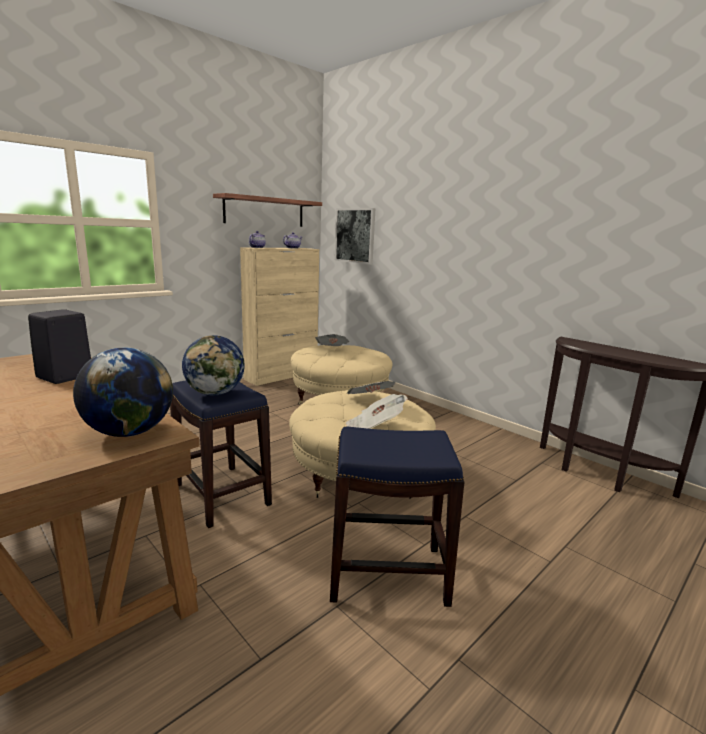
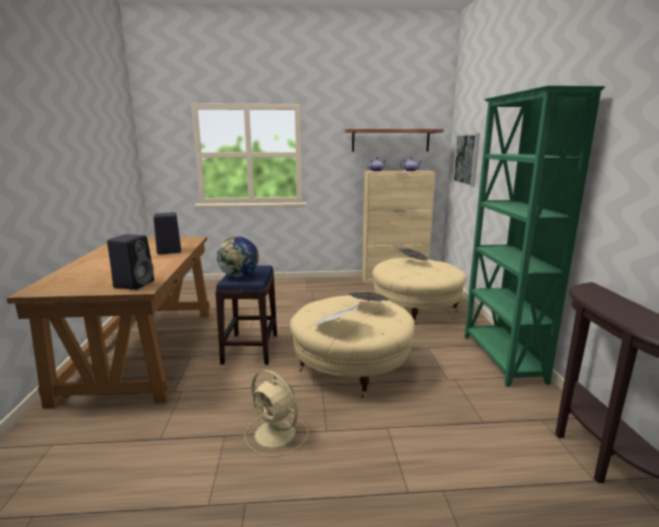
camera: 40 degrees right, 0 degrees up
(129, 432) = (134, 284): globe -> black speaker
(388, 573) = (276, 435): stool -> beige fan
(460, 424) = (501, 358): none -> green bookcase

